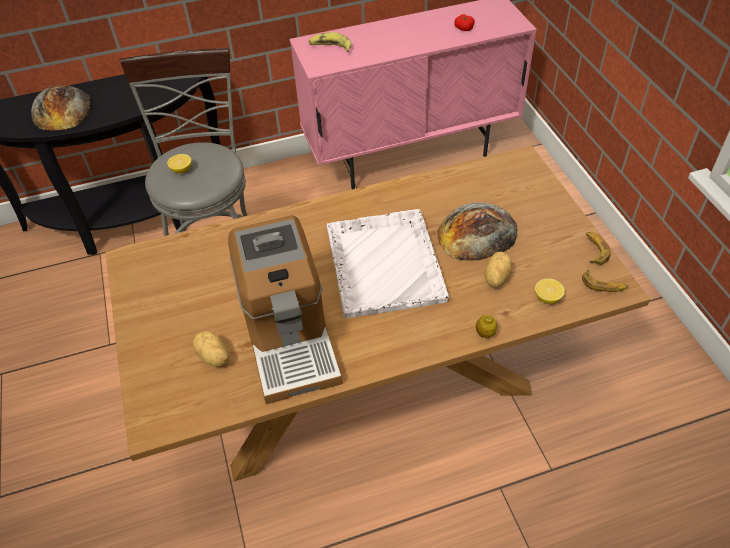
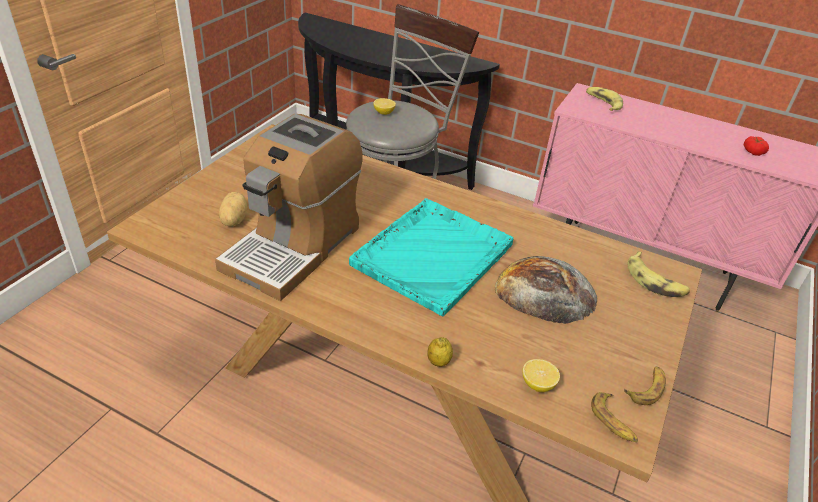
camera: 40 degrees right, 10 degrees down
(62, 109) = (362, 42): bread -> none
(384, 263) = (434, 254): white tray -> turquoise tray
(495, 278) = (511, 333): potato -> none
(520, 175) = (655, 281): none -> banana

